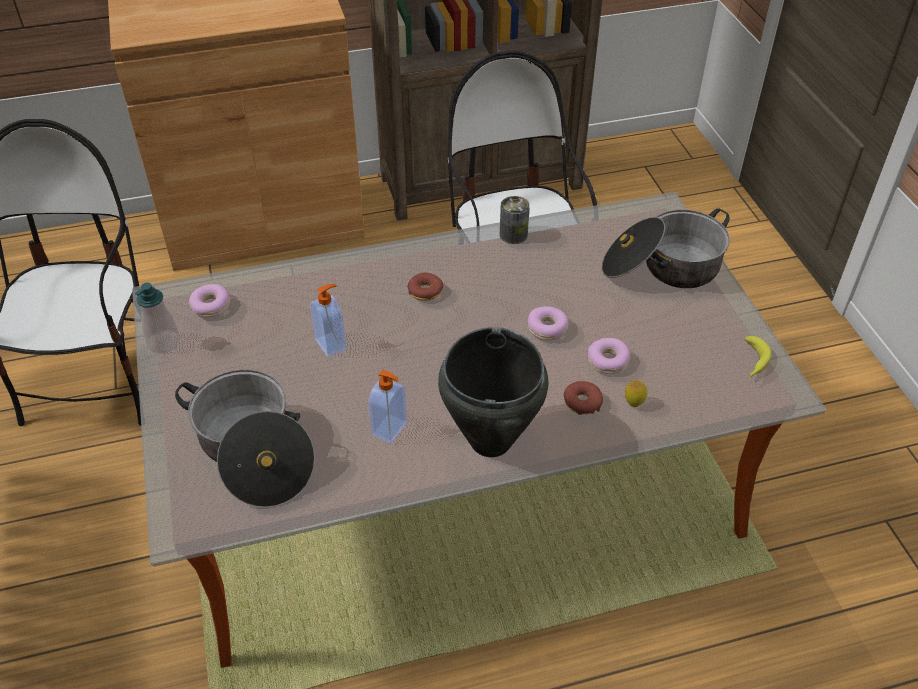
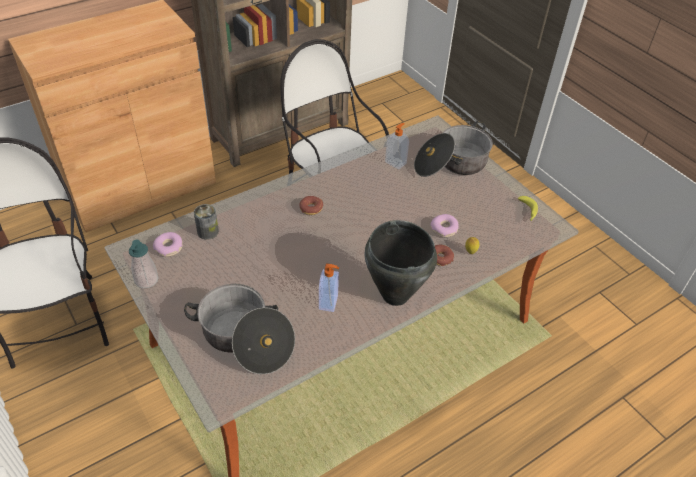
camera: 20 degrees left, 0 degrees up
(332, 344) = (265, 256): soap dispenser -> soap dispenser (396, 162)
(513, 234) = (351, 160): can -> can (208, 231)
(547, 328) = (399, 216): donut -> none

